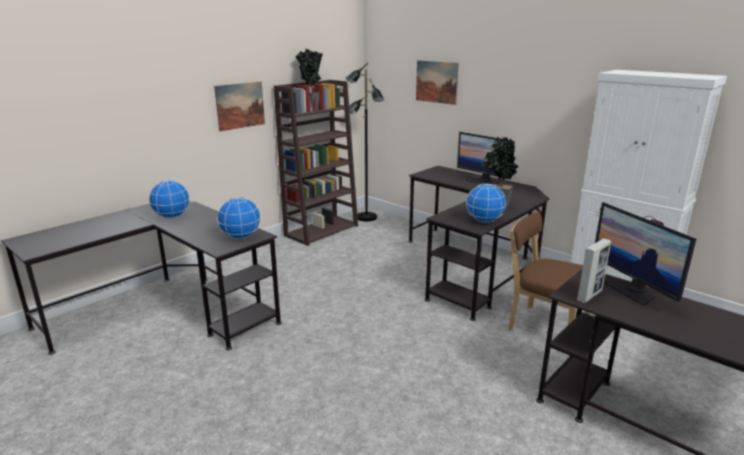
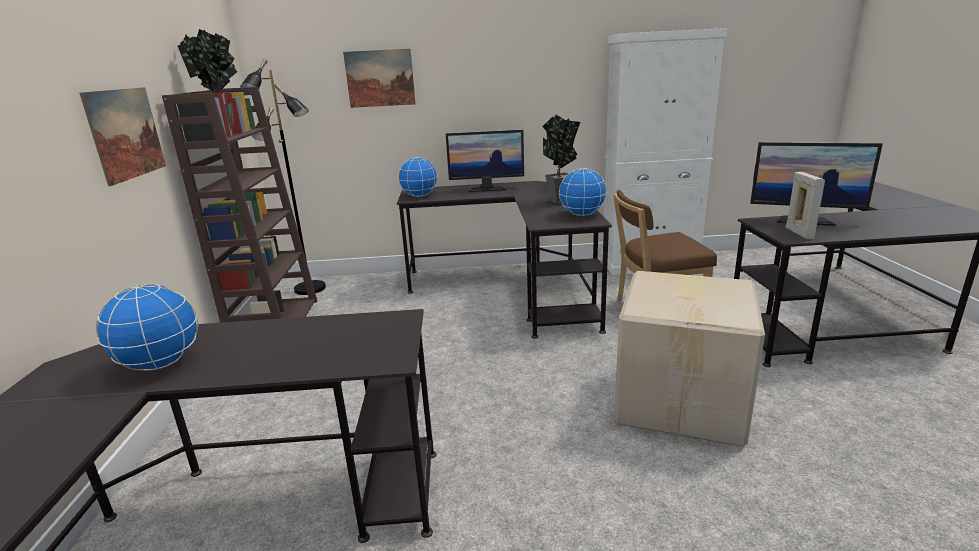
camera: 45 degrees left, 0 degrees up
(241, 237) = (378, 332): globe -> globe (419, 196)
(434, 379) = (682, 400): none -> cardboard box

